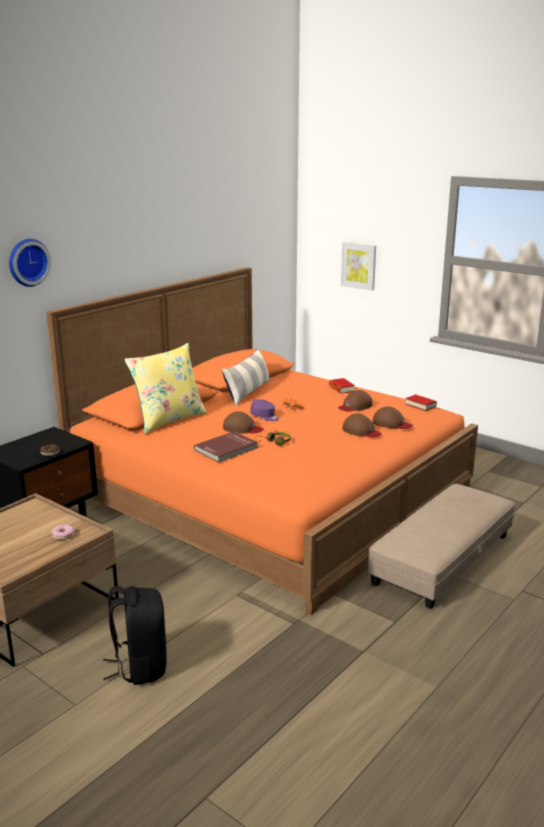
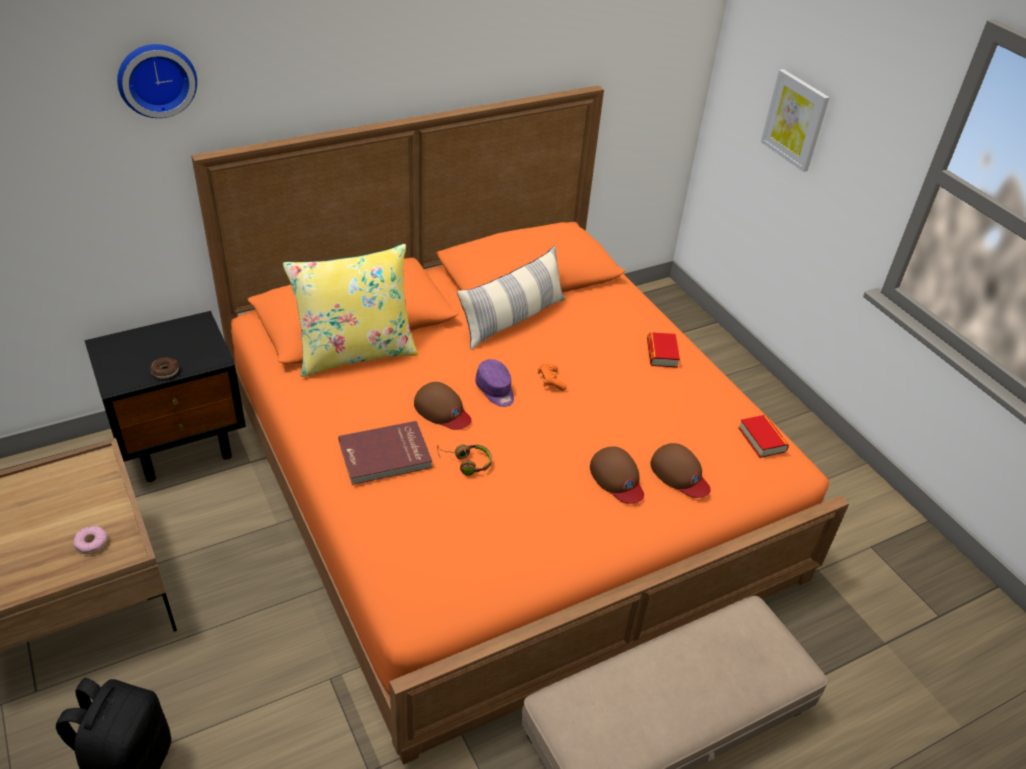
camera: 20 degrees right, 20 degrees up
(355, 406) = (651, 408): brown cap -> none

